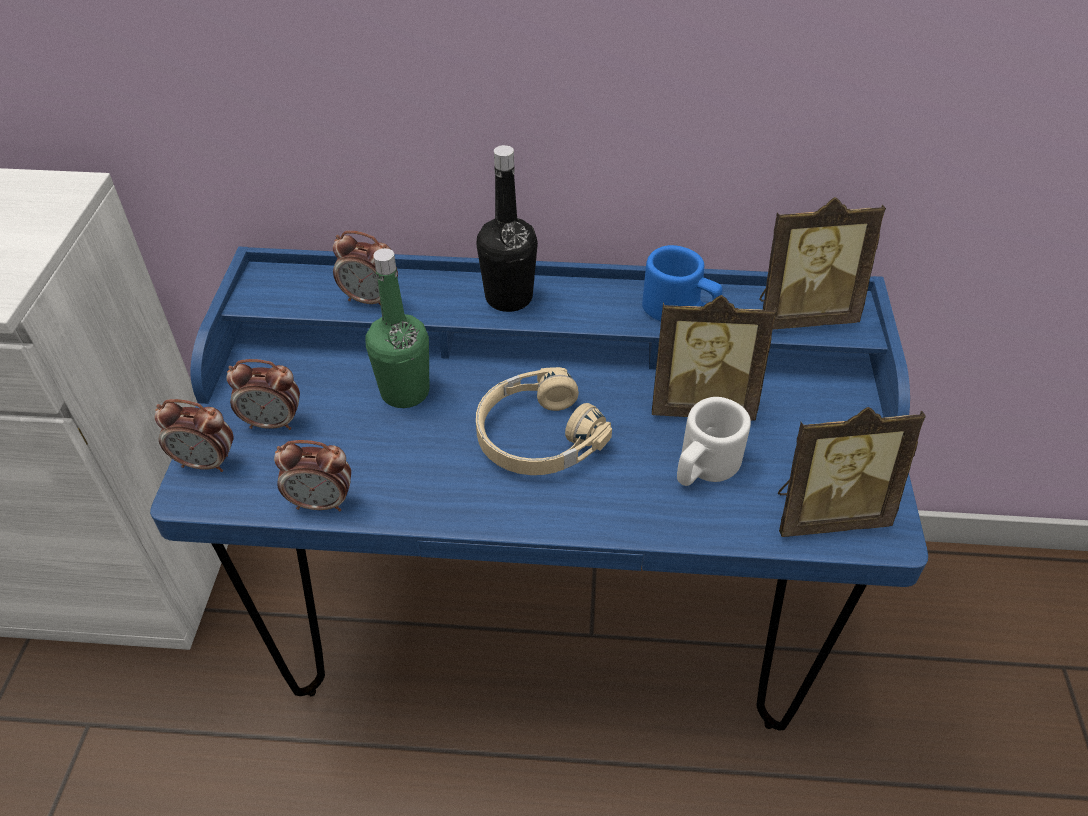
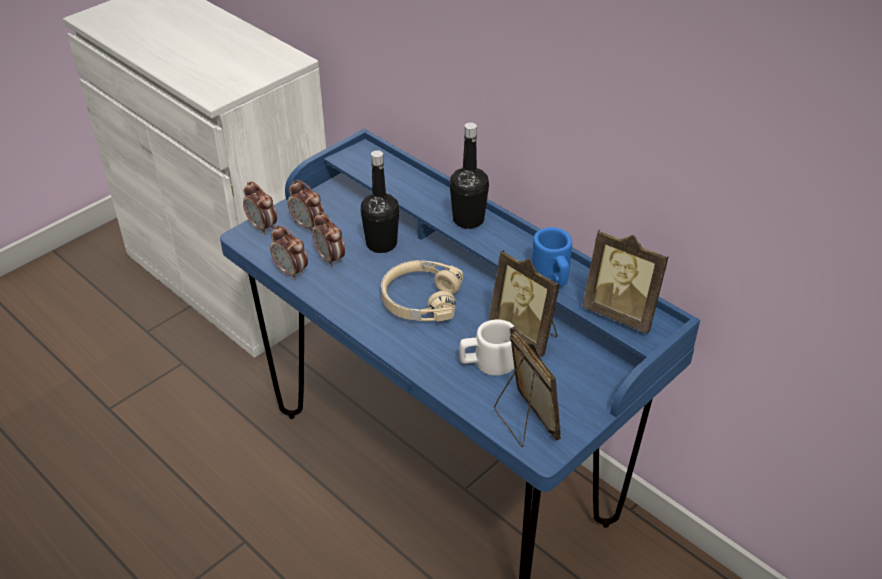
camera: 40 degrees right, 5 degrees down
(370, 300) = (398, 186): alarm clock -> alarm clock (330, 258)
(405, 392) = (381, 244): green bottle -> black bottle
(826, 513) = (524, 421): picture frame -> picture frame turned 150 degrees counterclockwise

